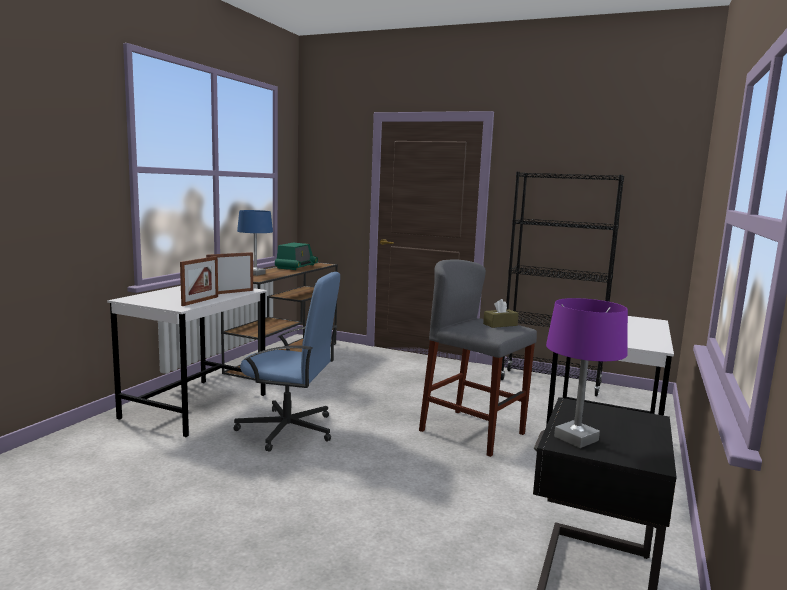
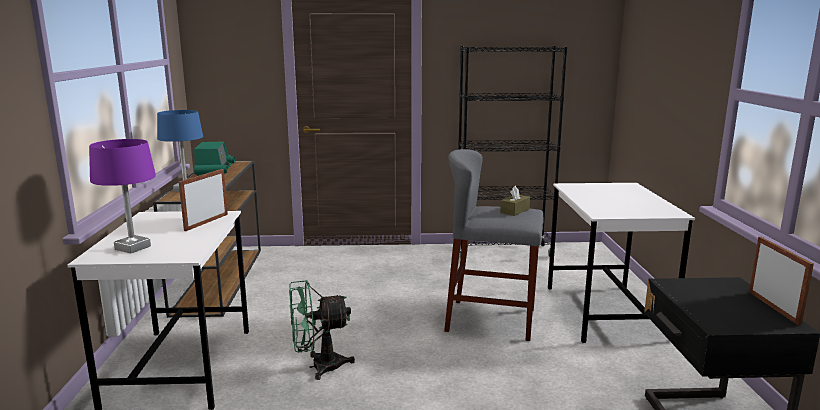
camera: 25 degrees left, 5 degrees up
(200, 301) = (193, 242): picture frame -> picture frame (773, 307)
(288, 429) = (318, 366): blue office chair -> green fan
(575, 438) = (719, 317): purple table lamp -> purple table lamp (132, 248)

